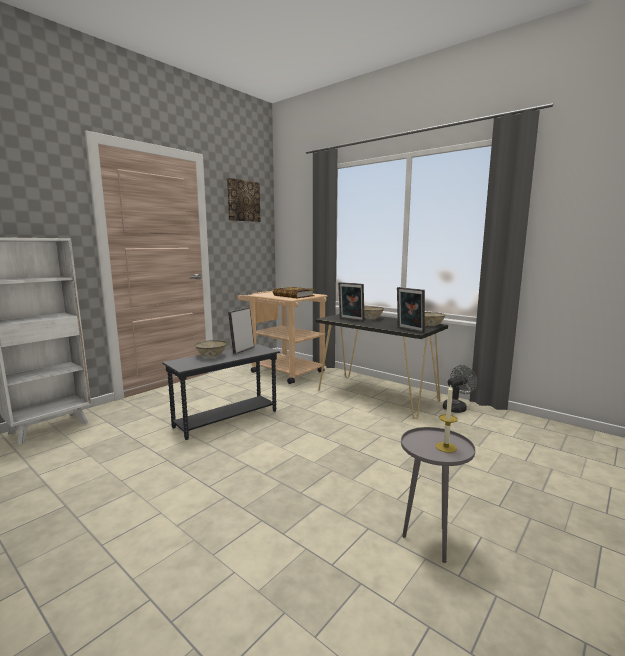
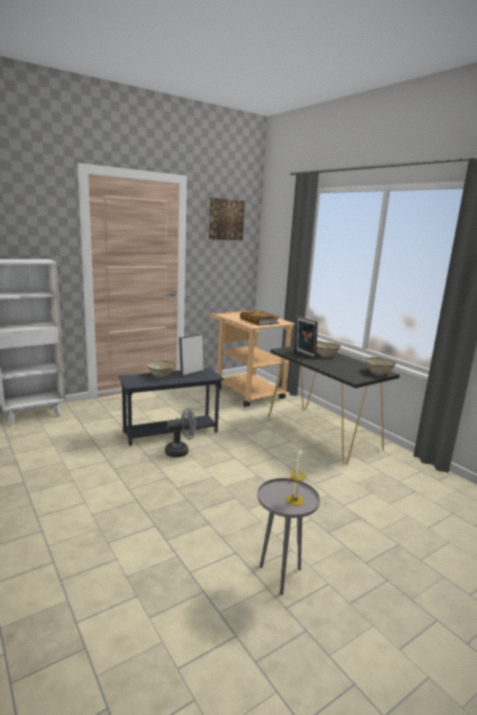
camera: 15 degrees right, 5 degrees up
(409, 330) = (350, 376): picture frame -> none
(456, 407) = (396, 460): grey fan -> grey fan (181, 451)

